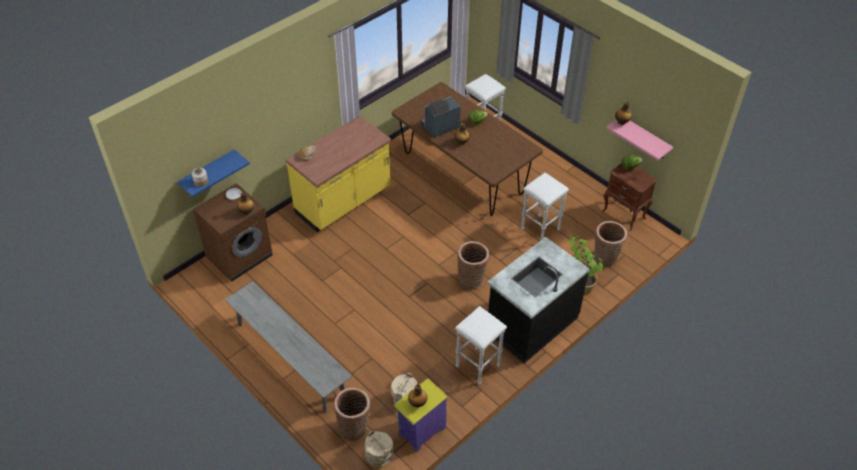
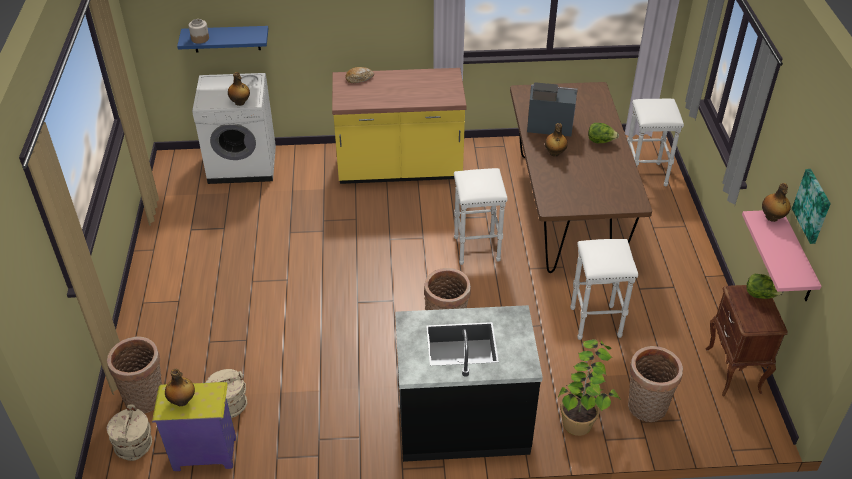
camera: 40 degrees right, 5 degrees down
(240, 257) = (242, 166): brown washing machine -> white washing machine
(290, 359) = (172, 288): grey bench -> none
(476, 365) = (345, 425): white stool -> white stool (475, 248)
(650, 107) = (813, 206): none -> picture

